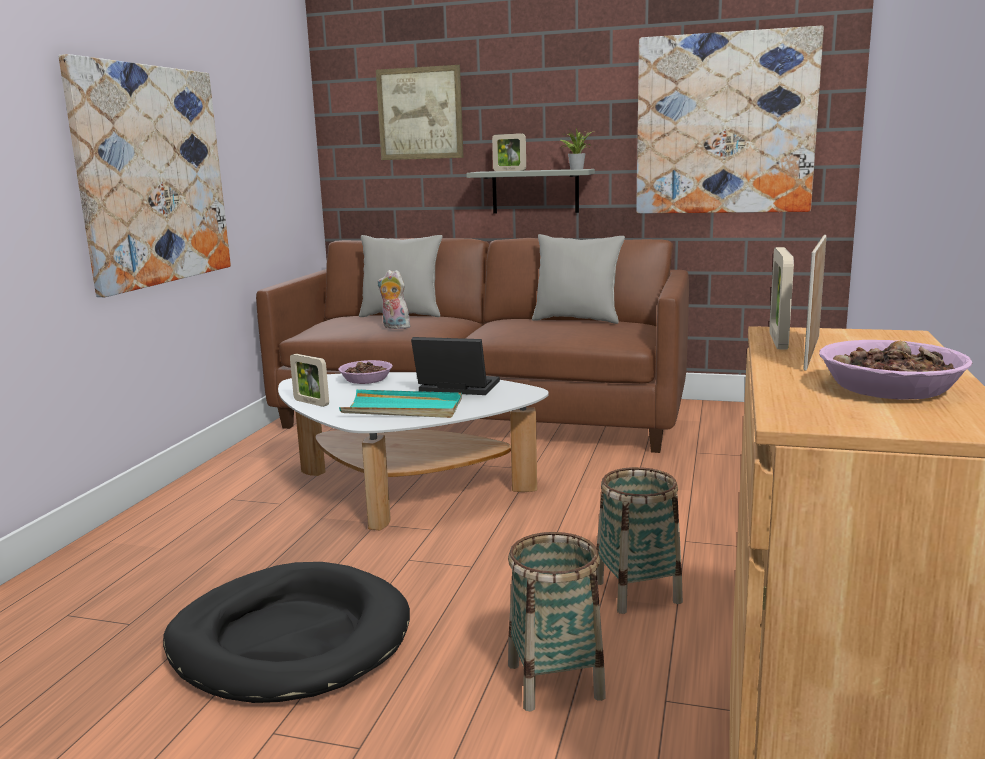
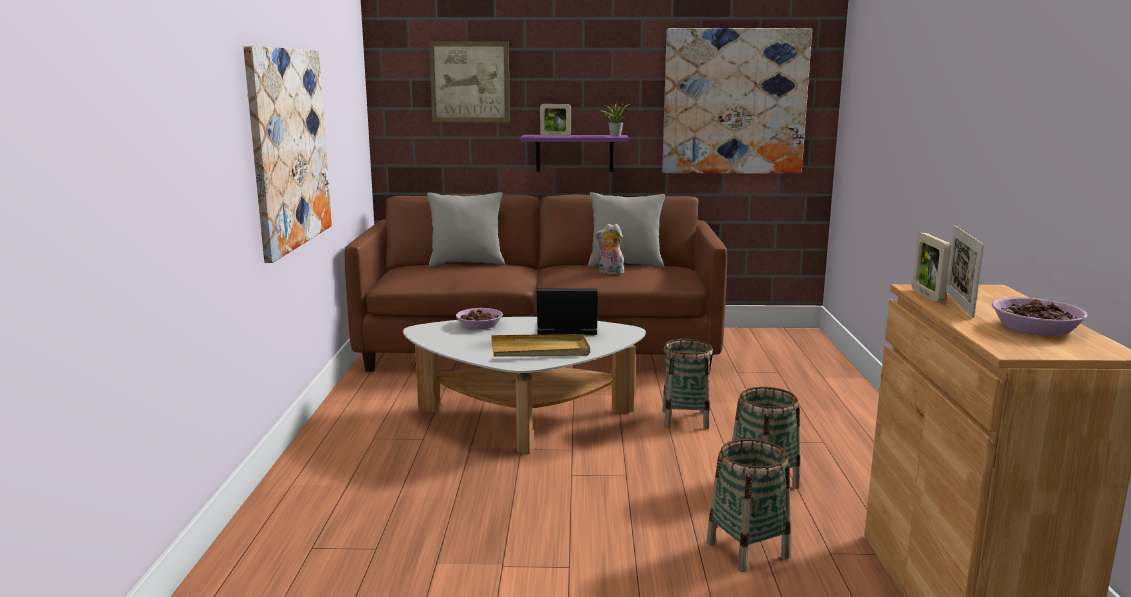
camera: 15 degrees left, 0 degrees up
(290, 639) = (525, 544): black dog bed -> none
(311, 403) = (453, 348): picture frame -> none
(394, 327) = (475, 276): plush toy -> plush toy (610, 273)
(403, 409) = (540, 350): turquoise tray -> beige tray
(535, 191) = (574, 153): grey shelf -> purple shelf
(591, 505) = (685, 419): none -> basket

